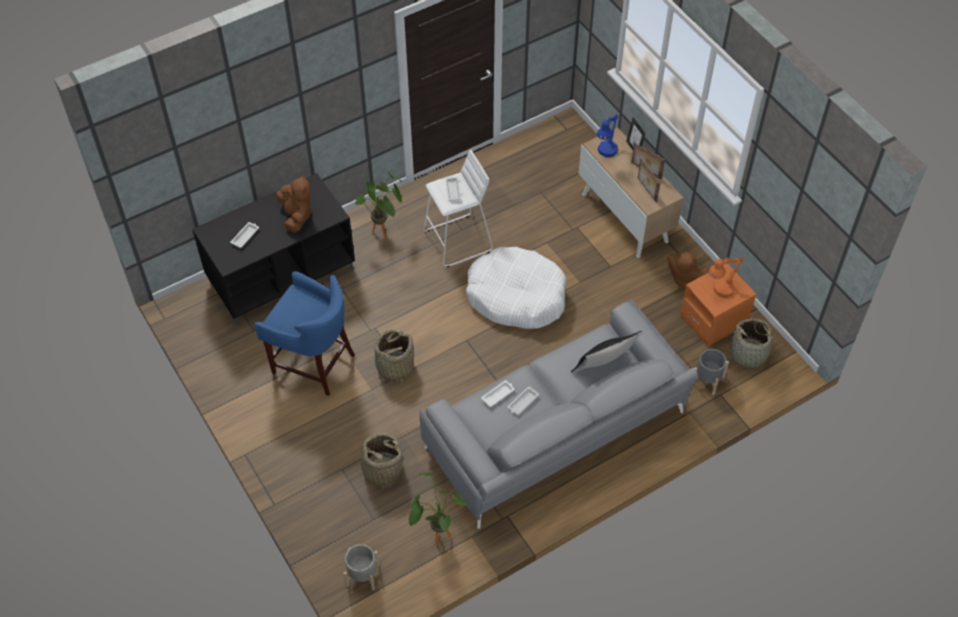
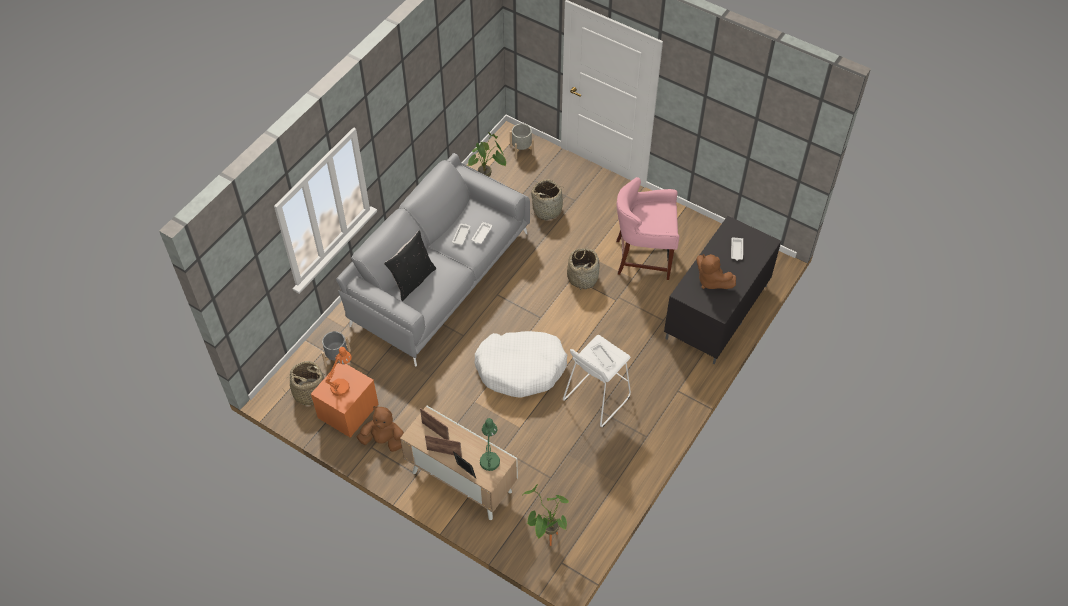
camera: 155 degrees right, 0 degrees up
(313, 362) = (643, 259): blue stool -> pink stool
(384, 233) = (662, 380): potted plant -> potted plant (546, 538)
(605, 152) = (490, 457): blue table lamp -> green table lamp

